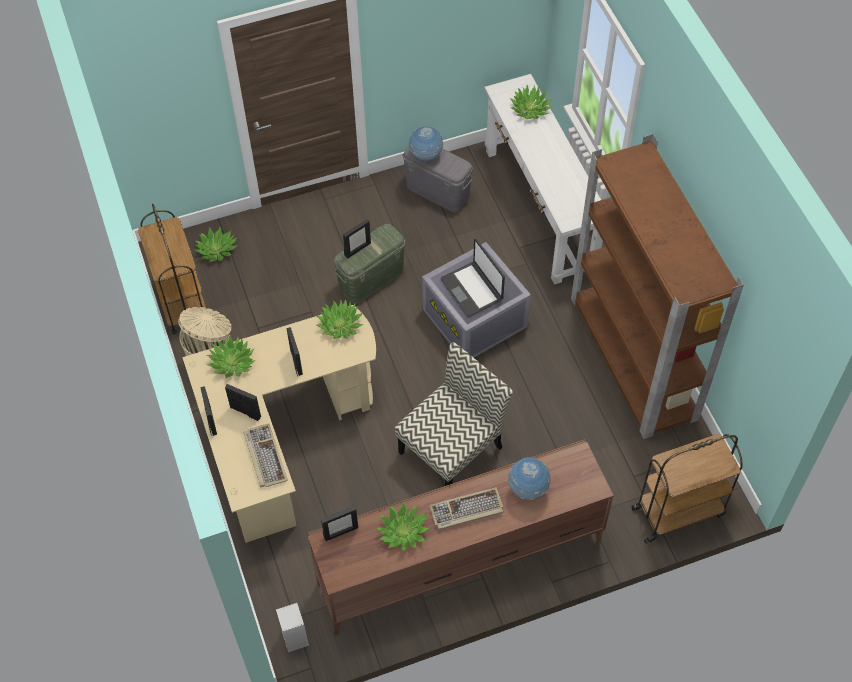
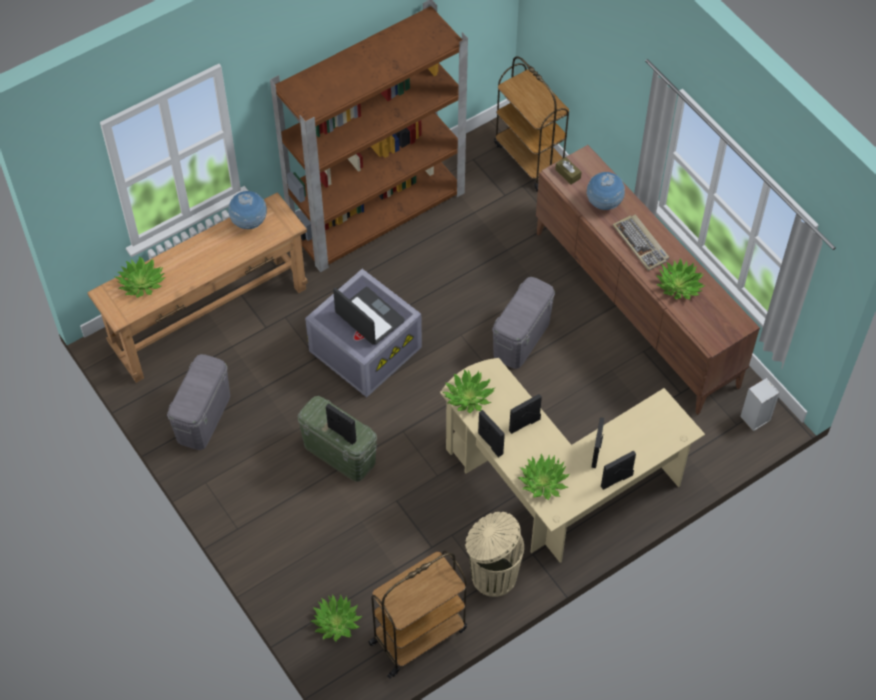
camera: 105 degrees left, 0 degrees up
(264, 456) = (638, 422): keyboard -> none
(341, 532) = (698, 332): picture frame -> picture frame (490, 444)
(426, 156) = (195, 398): globe -> globe (249, 222)
(451, 448) = (521, 338): chair -> grey storage box
(472, 289) = (369, 317): laptop -> laptop turned 90 degrees counterclockwise
(540, 209) = (210, 317): white console table -> brown console table
(576, 465) = (568, 174): none -> brown tissue box

